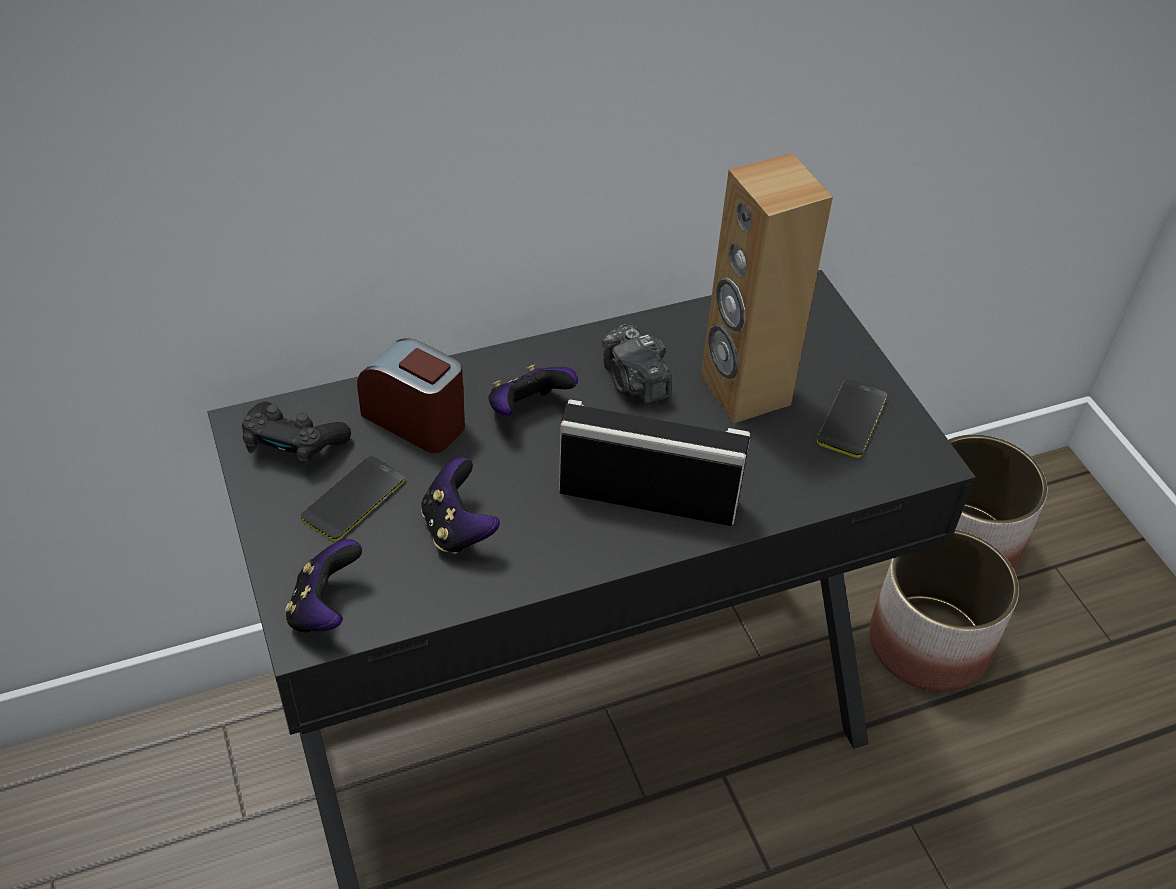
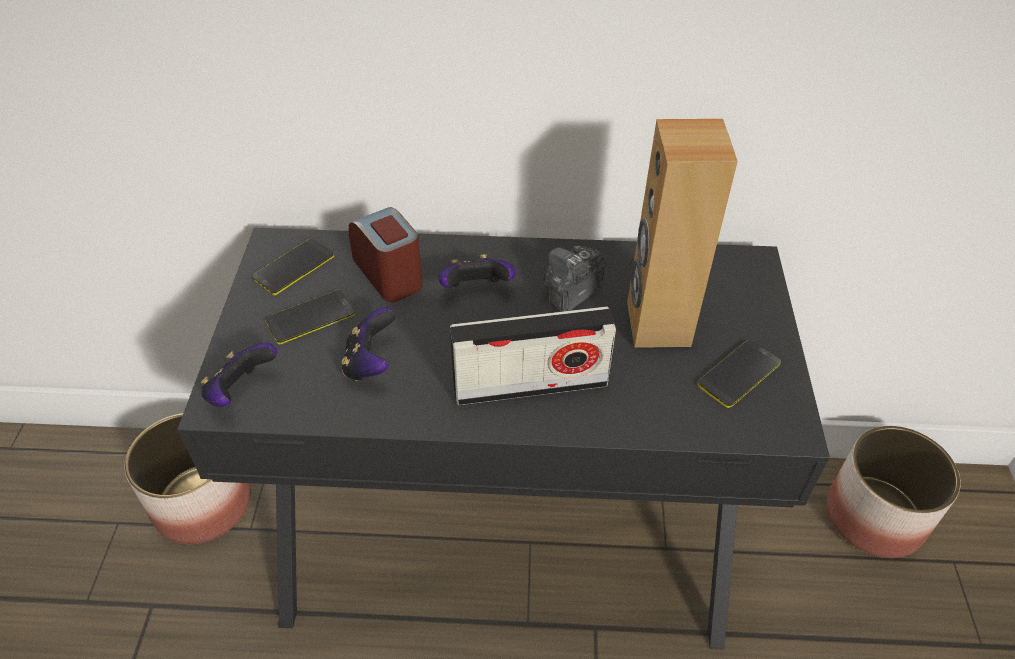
camera: 25 degrees right, 0 degrees up
(293, 445) = (294, 267): black game controller -> phone
(635, 383) = (570, 293): camera -> camera turned 45 degrees clockwise
(648, 497) = (530, 384): radio -> radio turned 135 degrees clockwise
(929, 642) = (812, 586): planter -> planter (204, 502)

